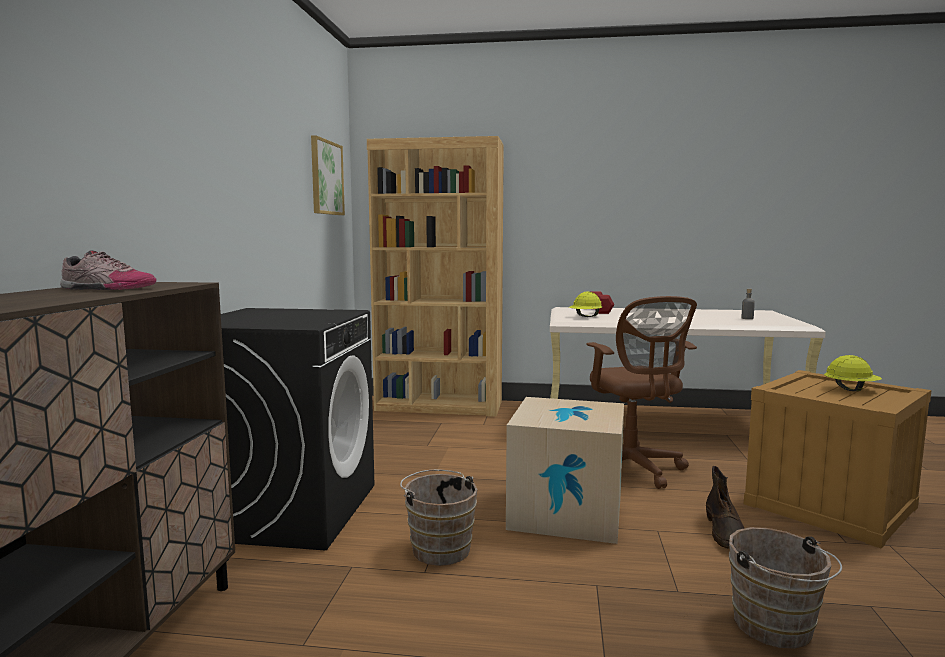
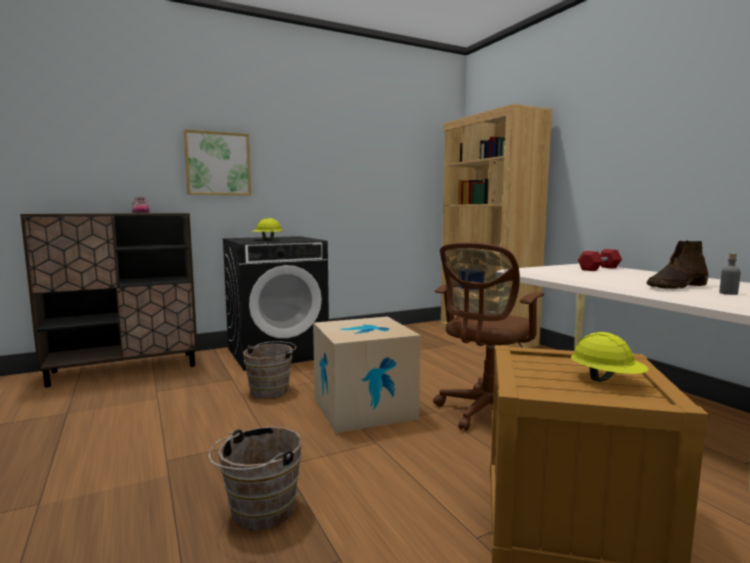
camera: 55 degrees right, 0 degrees up
(326, 178) = (418, 155): picture -> picture (218, 164)
(585, 317) = (550, 270): yellow hard hat -> yellow hard hat (266, 239)
(725, 533) = (409, 470): brown boot -> brown boot (676, 287)

